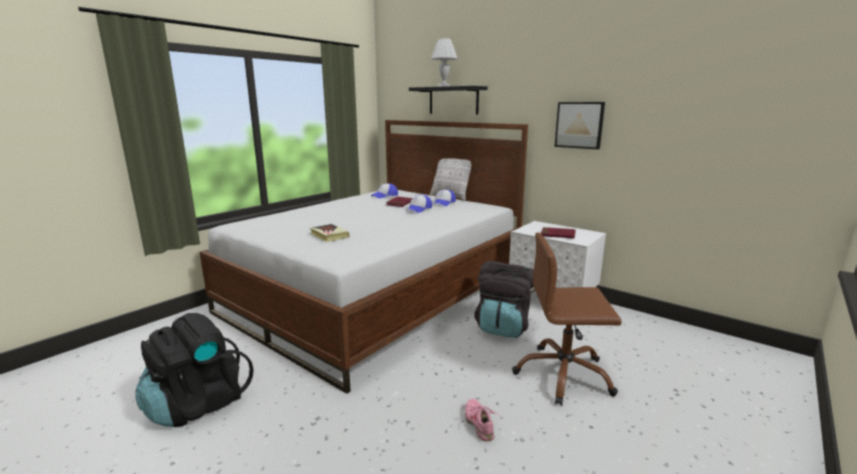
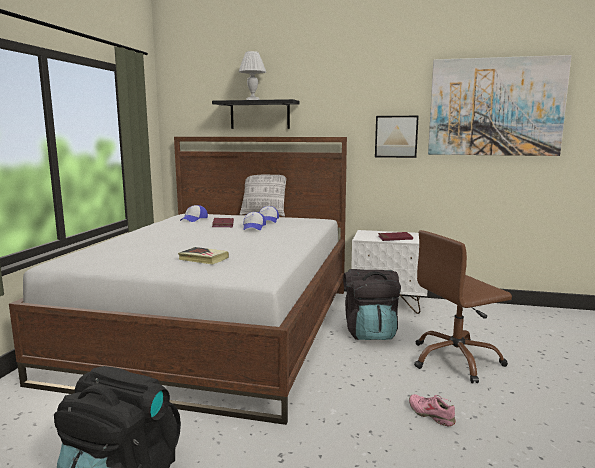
camera: 25 degrees left, 5 degrees down
(698, 92) = (495, 107): none -> picture

